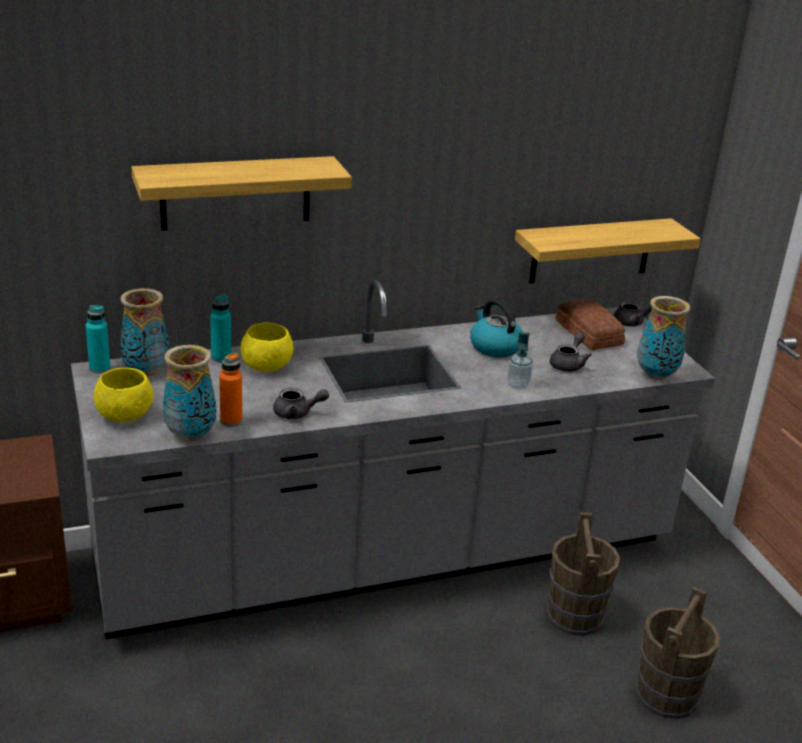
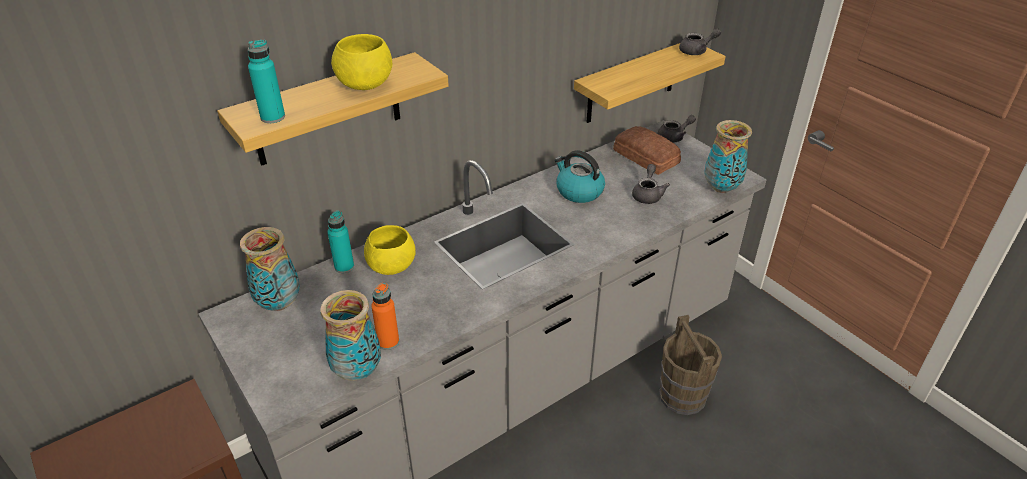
camera: 15 degrees left, 10 degrees up
(100, 368) = (231, 312): turquoise bottle -> turquoise bottle (273, 117)
(124, 416) = (281, 366): yellow bowl -> yellow bowl (365, 85)
(297, 413) = (445, 315): grey teapot -> grey teapot (697, 51)
(518, 385) = (619, 228): soap dispenser -> none
(666, 695) = (781, 450): brown bucket -> none

